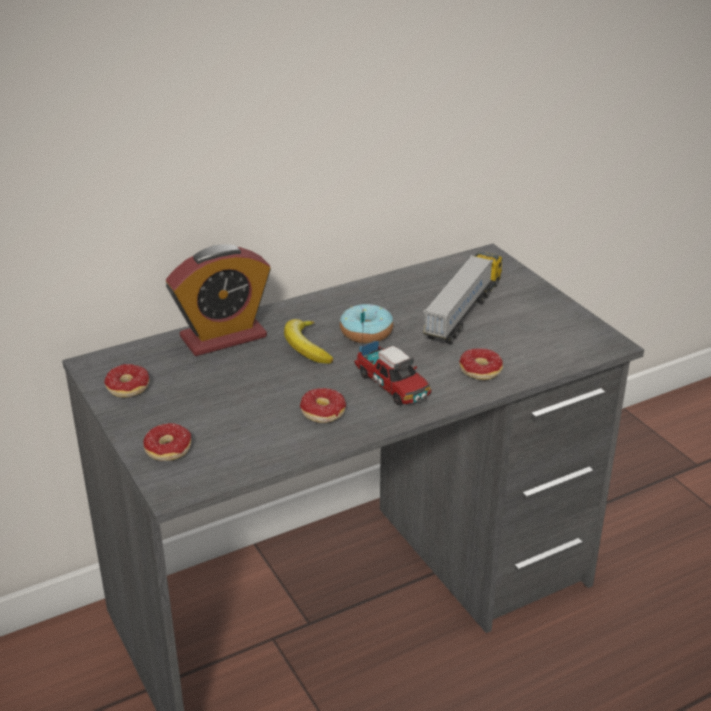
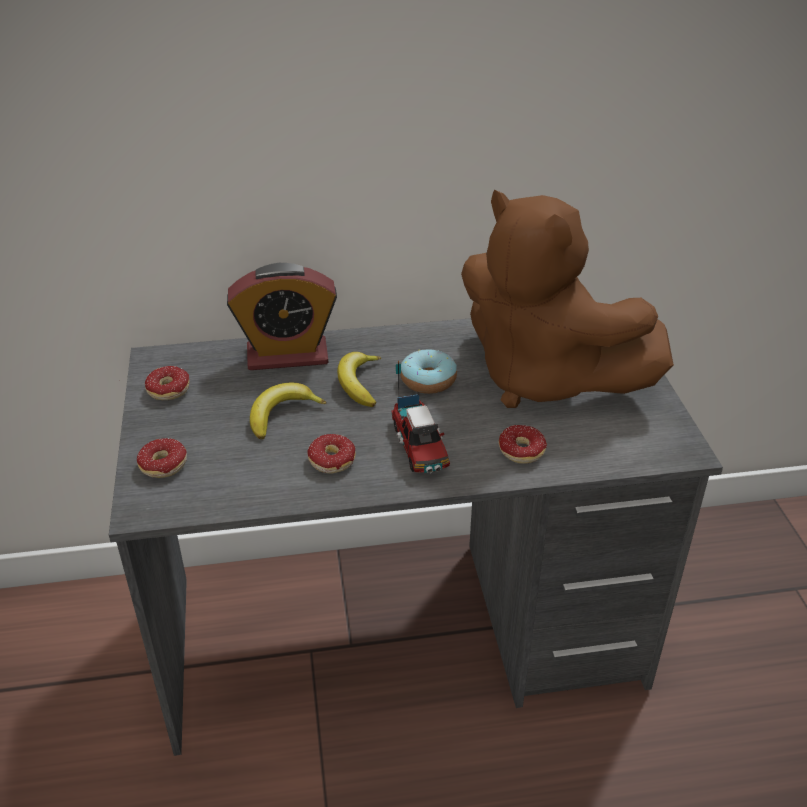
camera: 20 degrees right, 5 degrees up
(252, 386) = (282, 415): none -> banana
(463, 311) = (543, 378): toy truck -> brown plush toy

